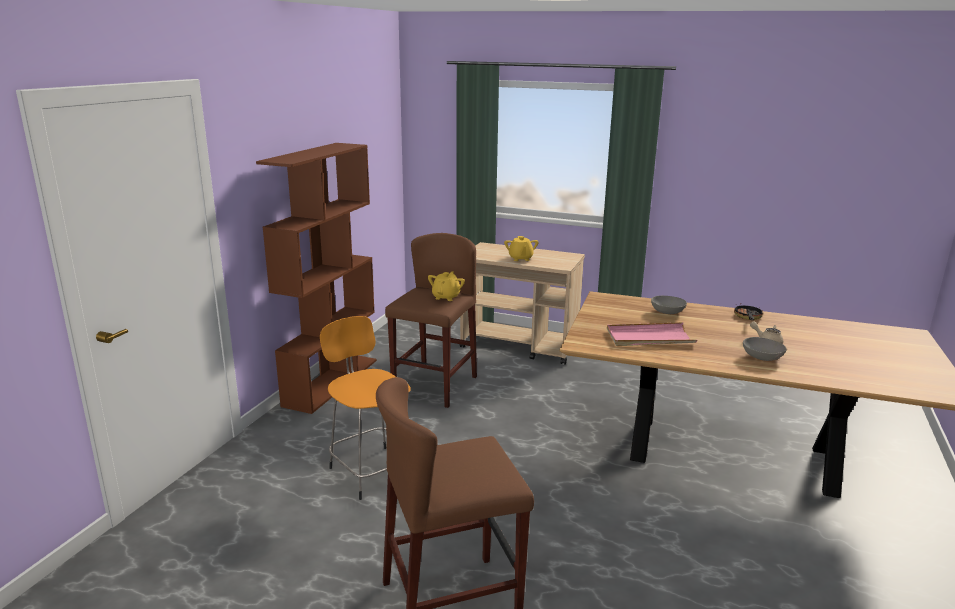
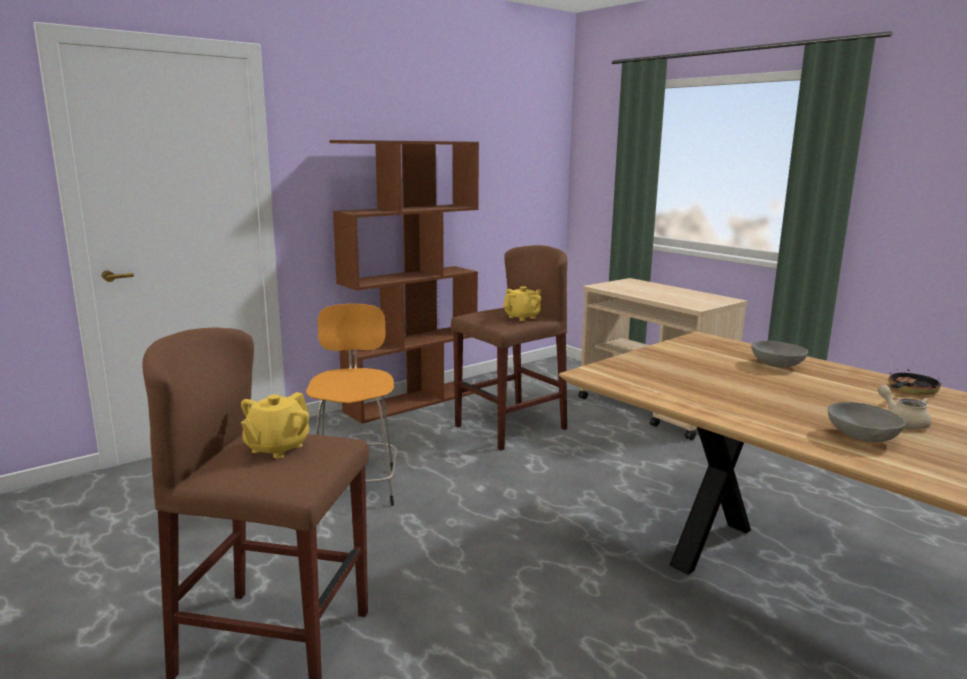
camera: 30 degrees right, 5 degrees down
(520, 258) = (654, 294): yellow teapot -> yellow teapot (276, 448)
(649, 338) = (704, 384): pink tray -> none

